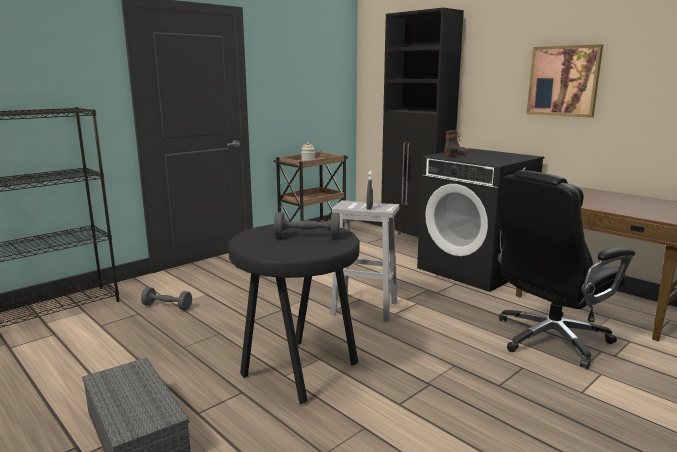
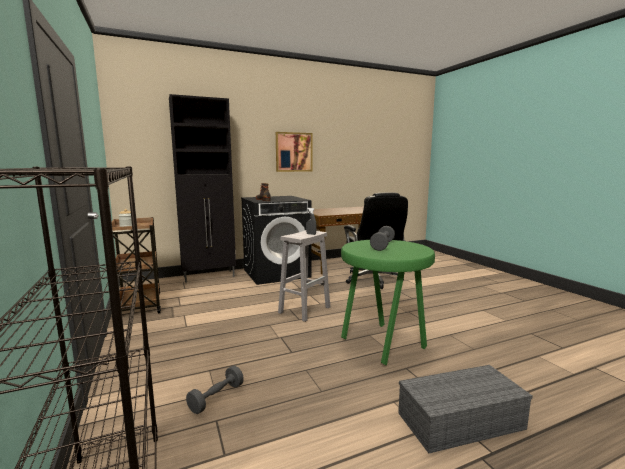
camera: 70 degrees left, 5 degrees down
(297, 371) = (383, 344): black stool -> green stool

